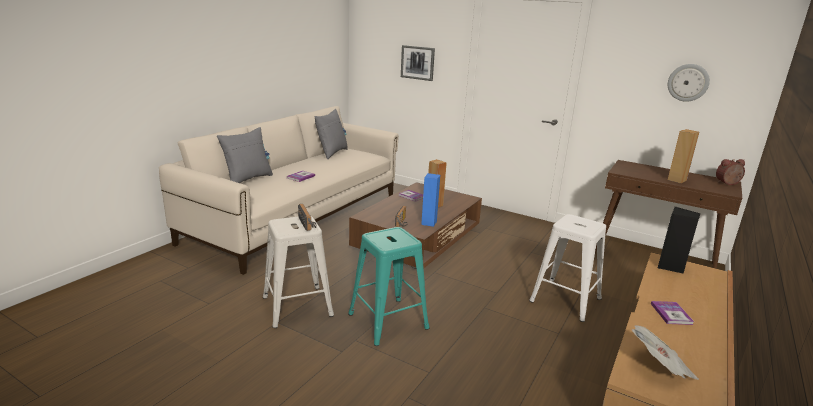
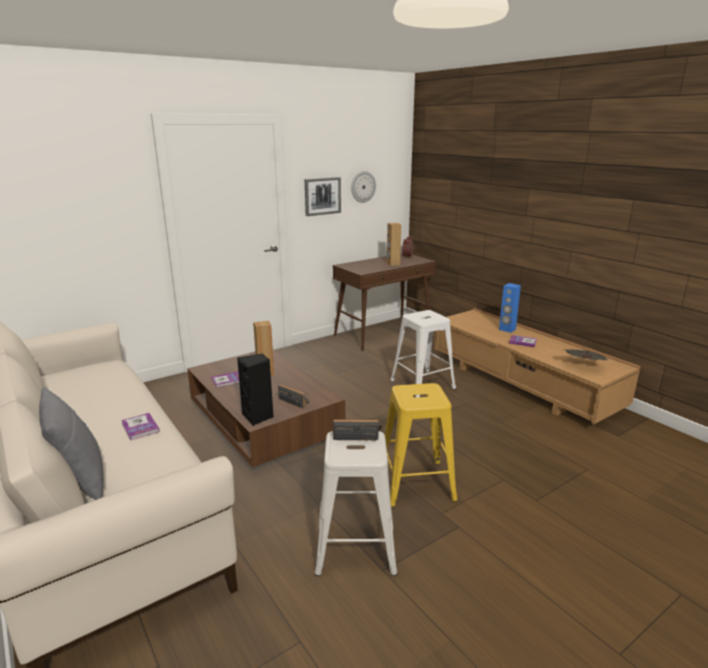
camera: 65 degrees left, 0 degrees up
(332, 153) = (59, 389): grey pillow -> none
(388, 321) = (416, 483): turquoise stool -> yellow stool
(417, 62) = (84, 220): picture -> picture (322, 196)
(428, 223) = (308, 388): blue speaker -> blue speaker (507, 329)
(671, 267) = (460, 321): black speaker -> black speaker (258, 417)

